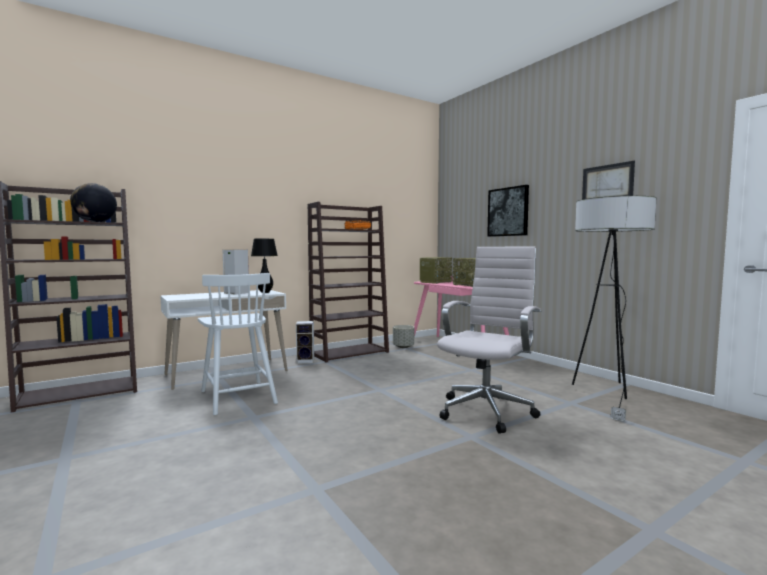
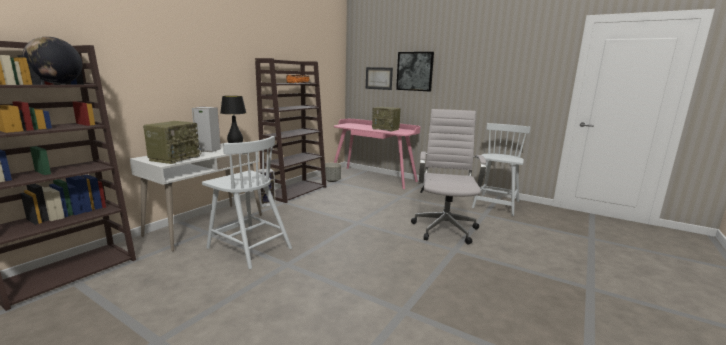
camera: 25 degrees left, 10 degrees up
(435, 282) = (352, 125): radio -> radio (175, 158)
(606, 394) = (496, 205): floor lamp -> white chair
(607, 183) = (496, 59): picture -> picture (379, 78)

